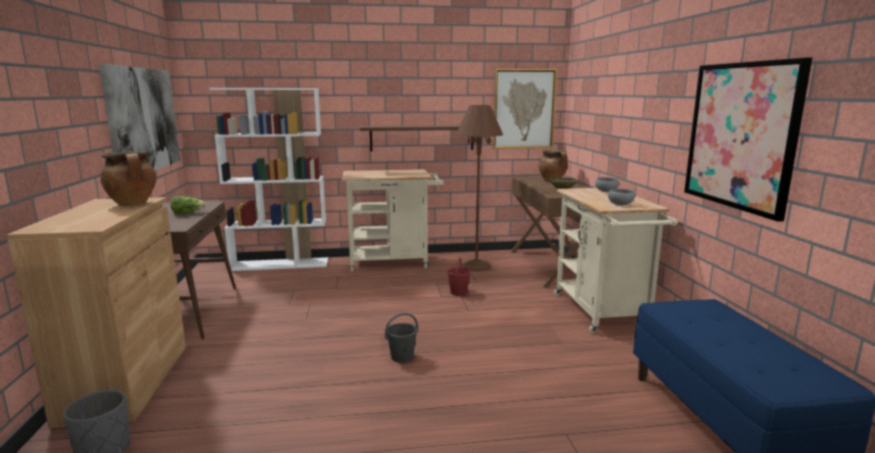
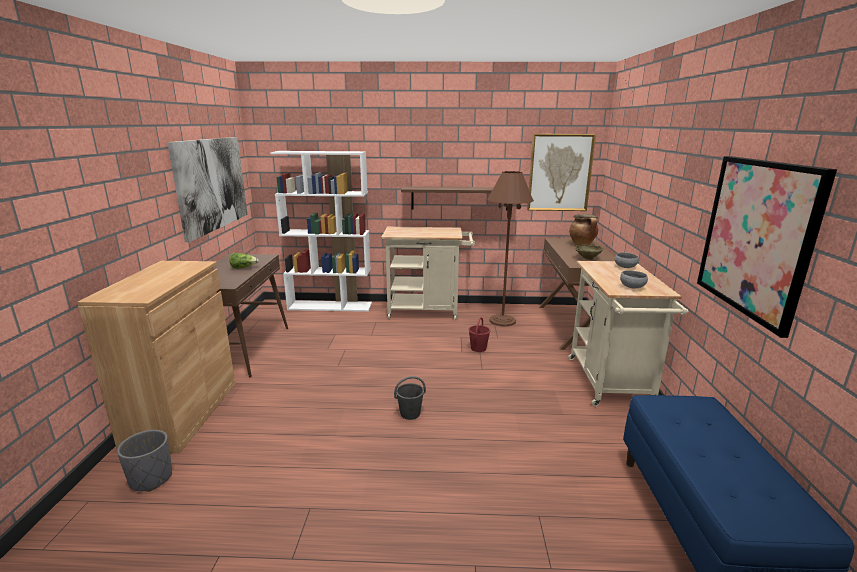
camera: 10 degrees right, 5 degrees up
(133, 204) = (187, 269): cooking pot -> none

